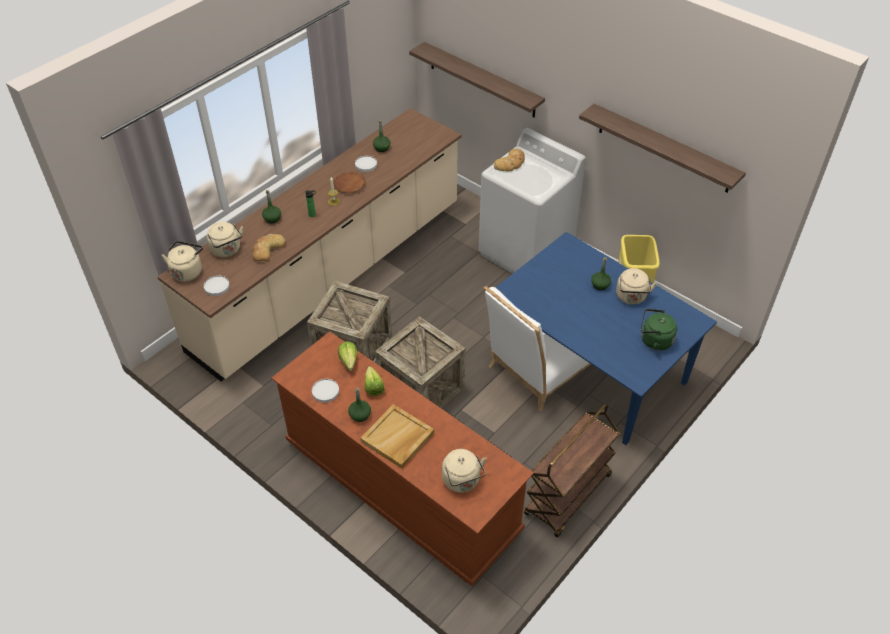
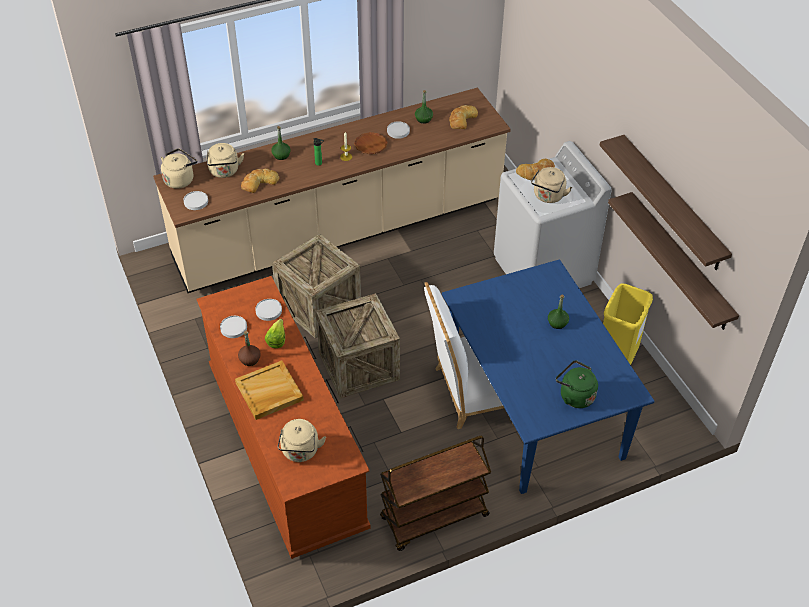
camera: 25 degrees right, 0 degrees up
(348, 363) = (269, 310): lettuce -> white plate
(360, 415) = (250, 359): green bottle -> brown bottle
(415, 138) = (461, 119): none -> bread
(482, 80) = (544, 79): shelf -> shelf (679, 262)
(631, 297) = (581, 346): beige kettle -> beige kettle (548, 196)

